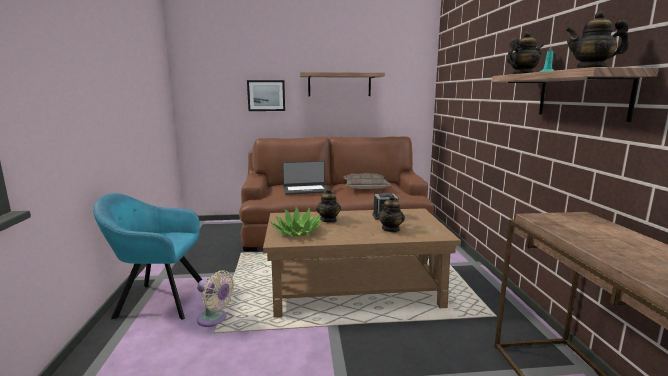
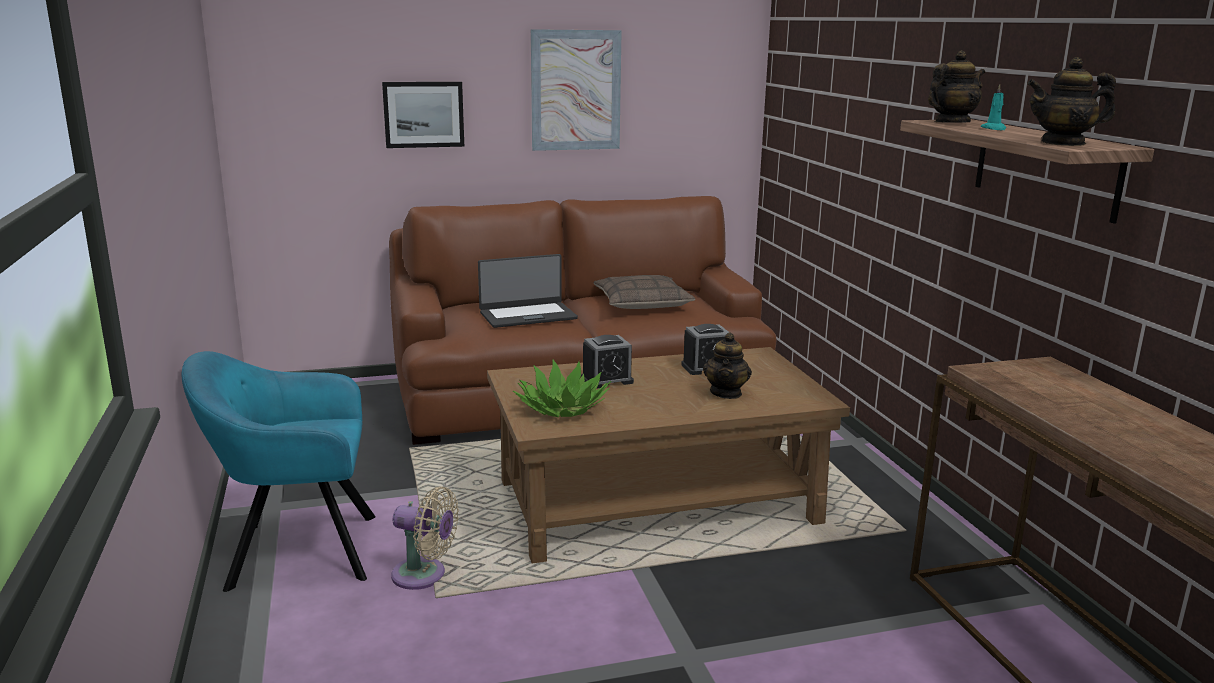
camera: 10 degrees left, 5 degrees up
(328, 220) = (607, 380): teapot -> alarm clock
(339, 85) = (575, 90): shelf -> picture

